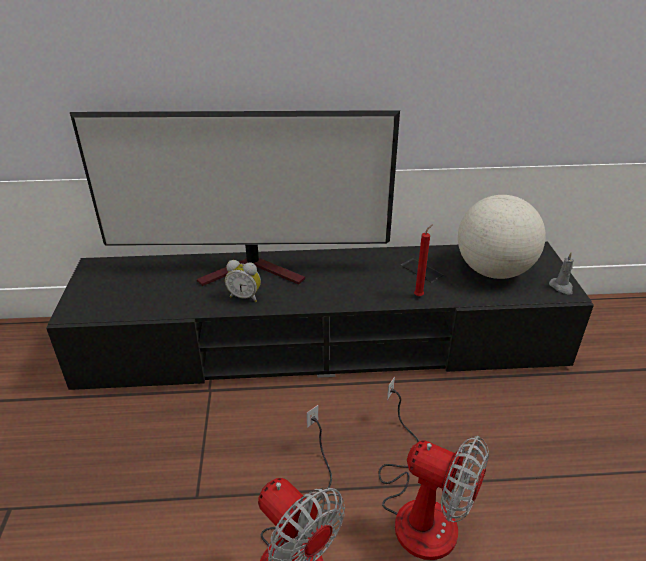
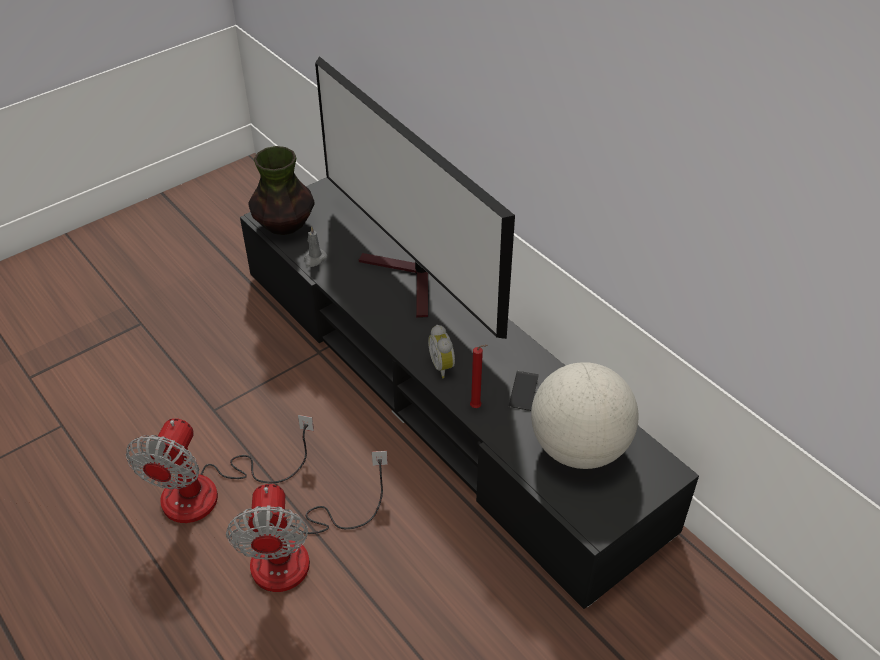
camera: 55 degrees right, 10 degrees up
(100, 306) = (285, 225): none -> vase
(245, 296) = (368, 295): alarm clock -> alarm clock (443, 366)
(561, 287) = (602, 516): grey candle -> grey candle (314, 259)

